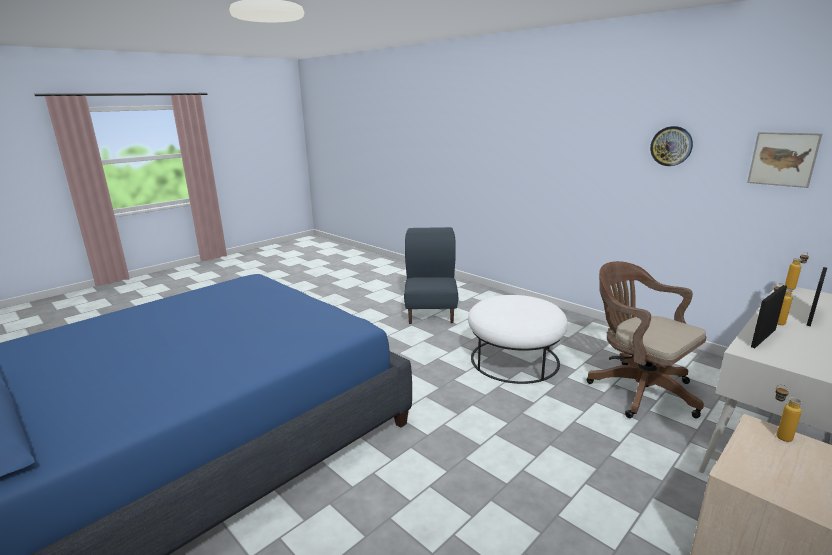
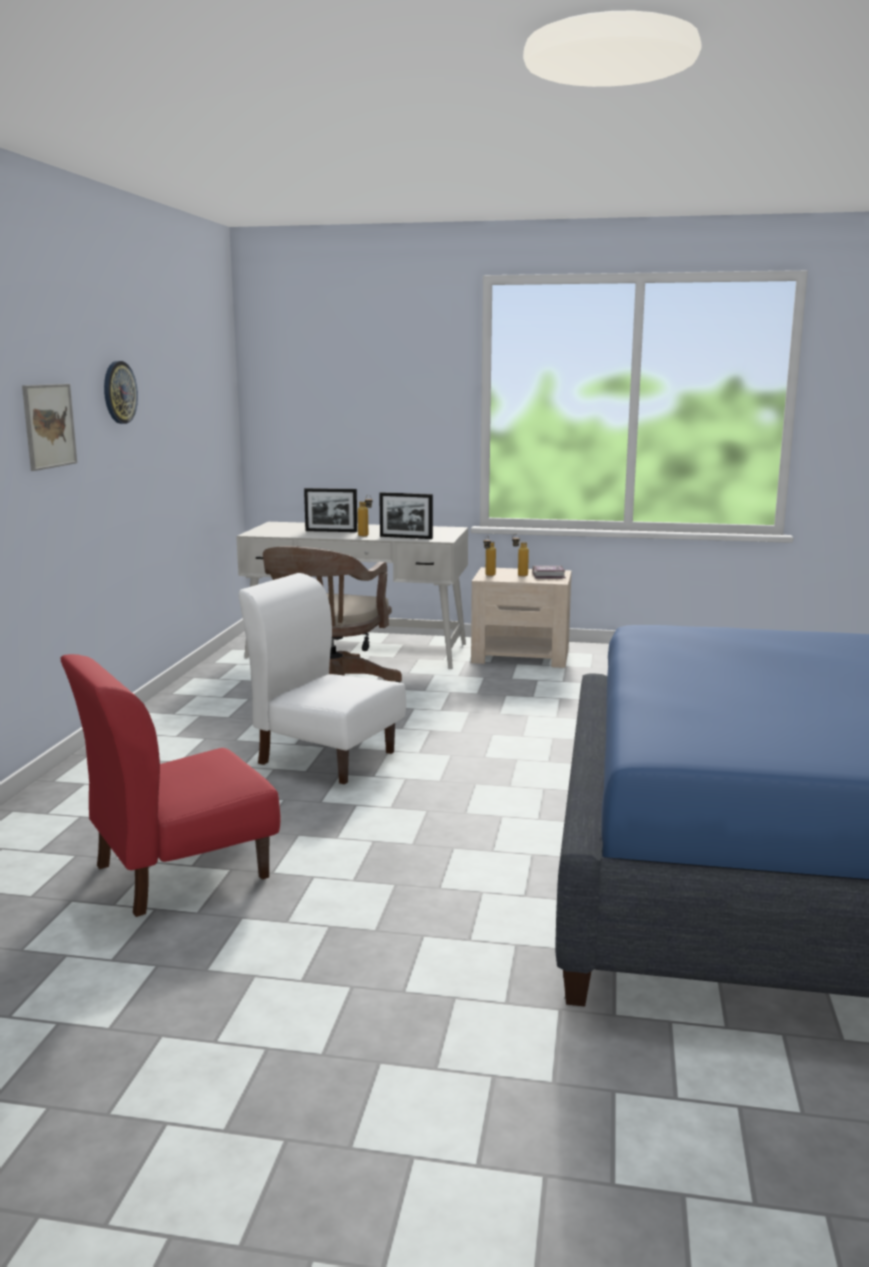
camera: 125 degrees left, 5 degrees down
(431, 312) = (180, 871): blue chair -> red chair
(515, 359) = (326, 757): white ottoman -> white chair
(776, 484) = (549, 576): none -> book
(783, 159) = (181, 398): picture -> picture (49, 426)
(792, 287) = (248, 533): bottle -> bottle (519, 574)

